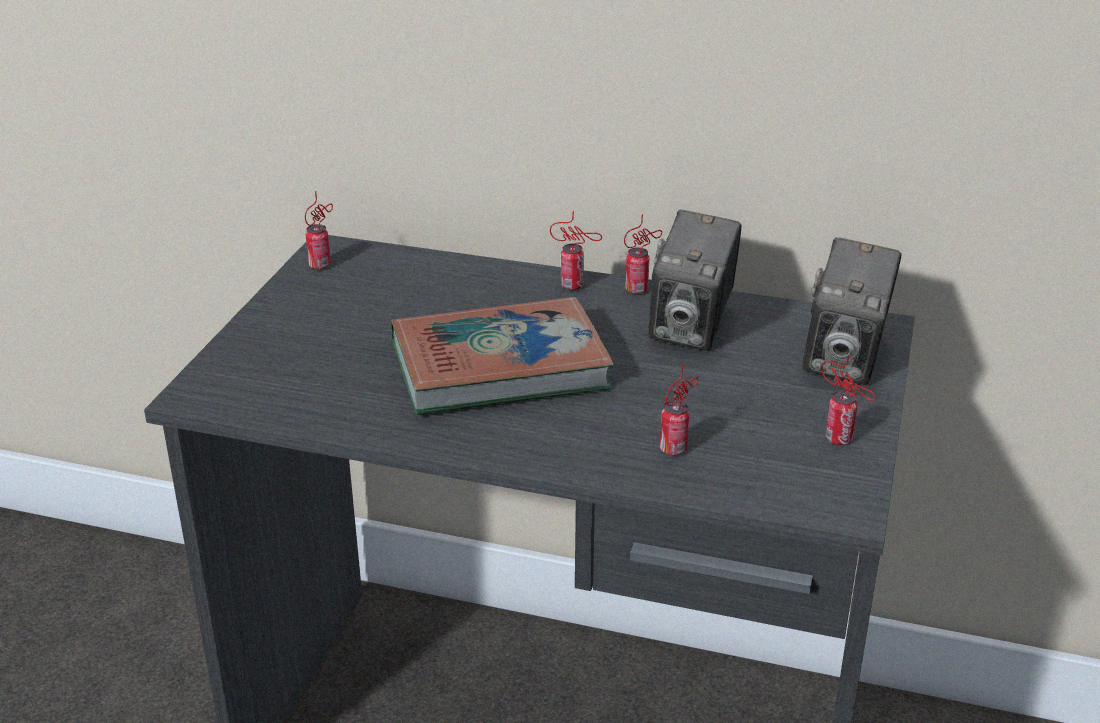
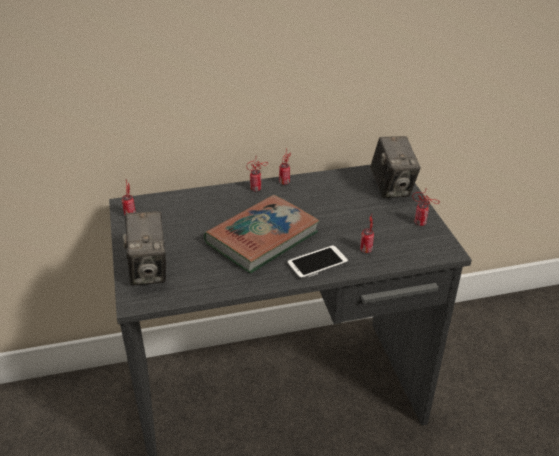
camera: 30 degrees left, 5 degrees up
(555, 440) = (317, 263): none -> phone
(691, 328) = (322, 193): camera -> camera (149, 270)

